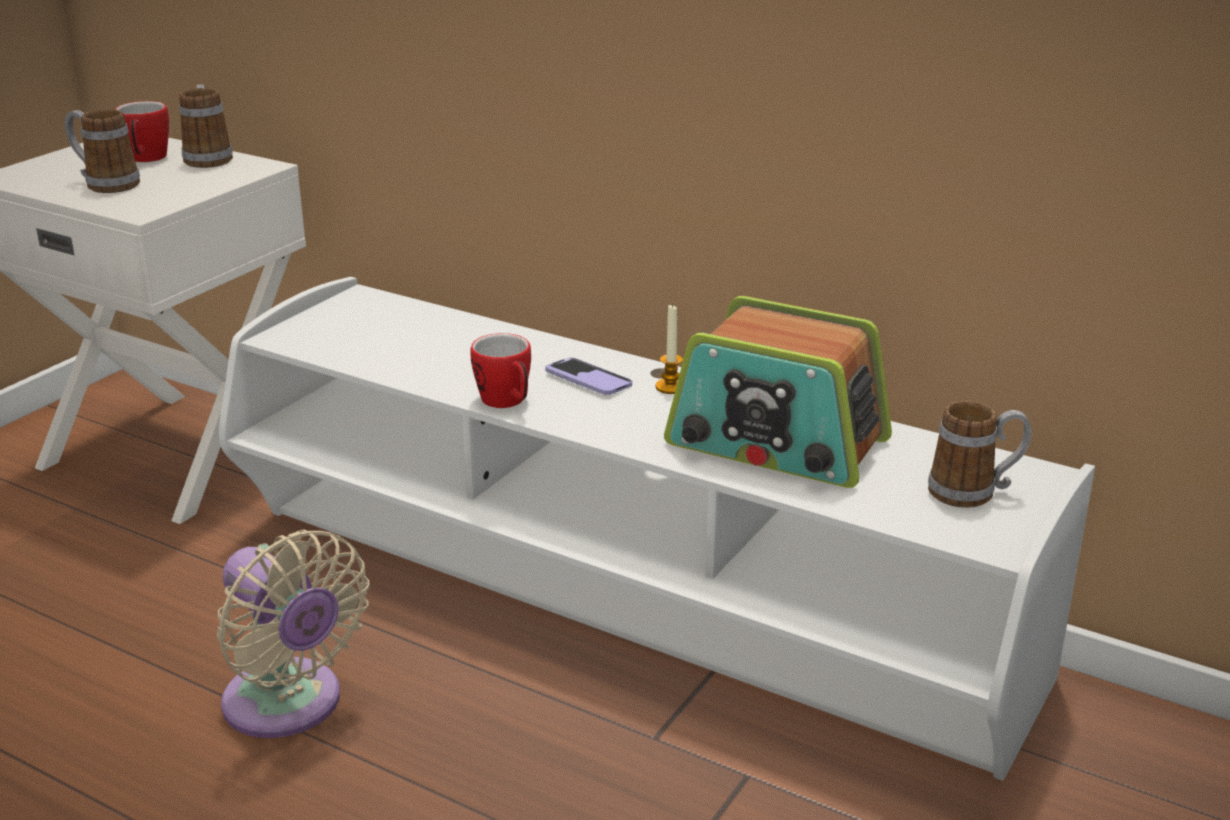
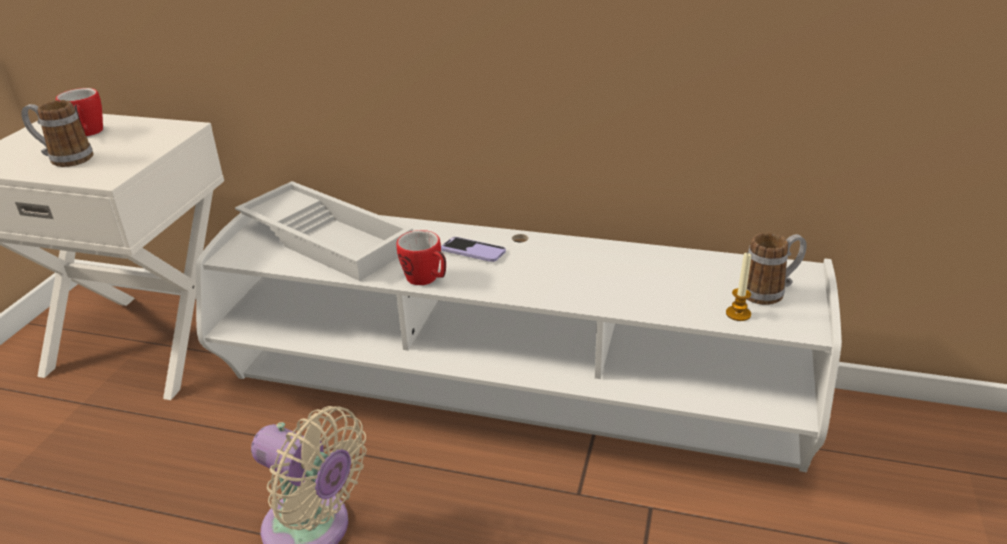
camera: 15 degrees left, 5 degrees up
(208, 157) = (137, 125): mug -> none
(408, 336) = (328, 238): none -> white tray
(670, 387) = (532, 248): candle -> candle (738, 314)
(776, 443) = (625, 278): radio -> none

